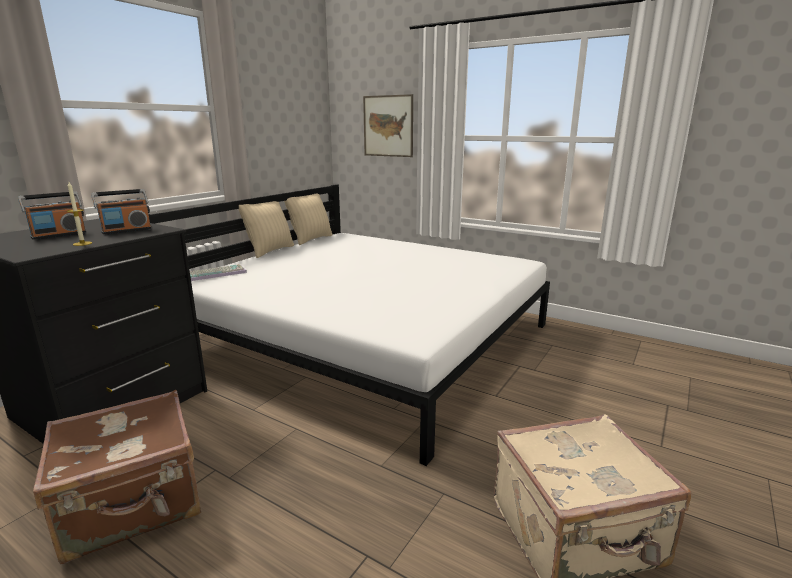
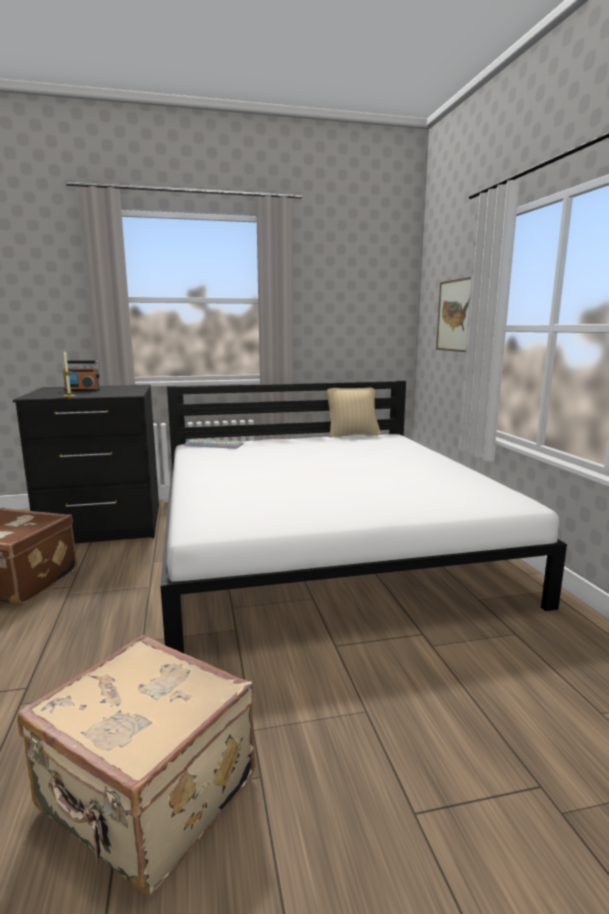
camera: 45 degrees right, 5 degrees down
(126, 230) = (115, 392): radio -> none
(270, 251) = (295, 437): beige pillow -> none

